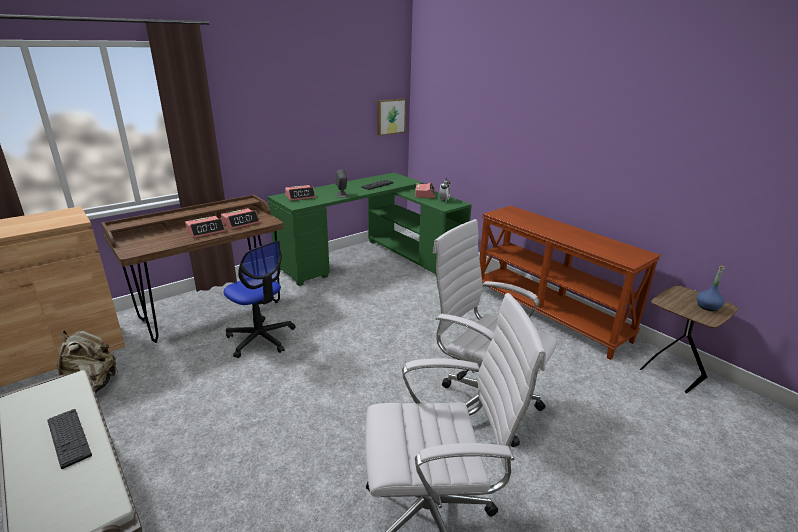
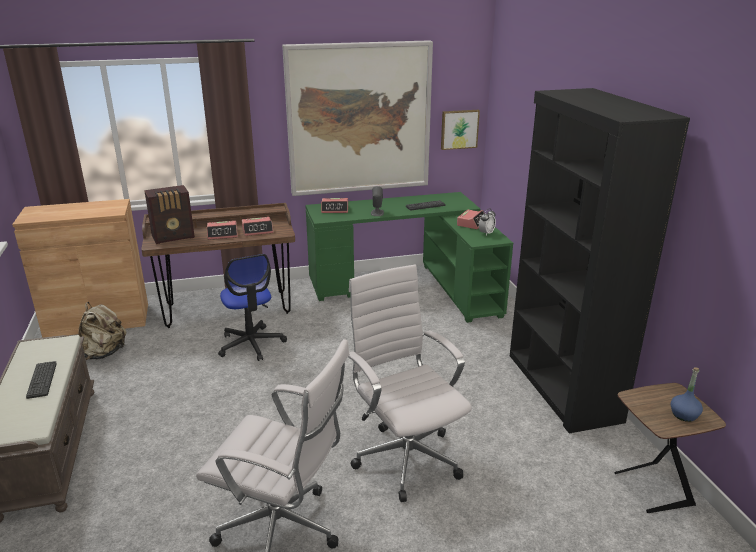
camera: 25 degrees right, 0 degrees up
(151, 241) = (174, 237): none -> radio
(310, 108) = (359, 118): none -> picture
(549, 313) = (562, 387): brown console table -> black bookcase

